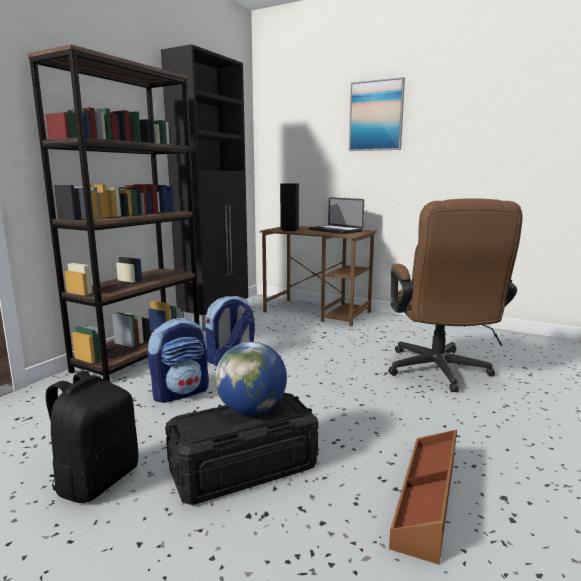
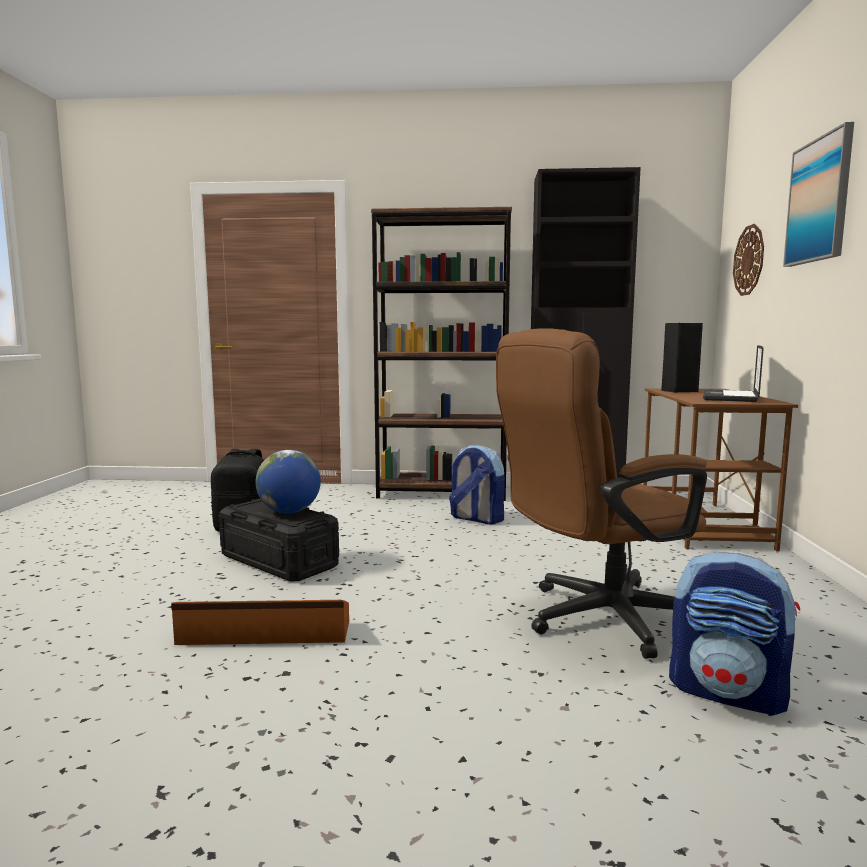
camera: 65 degrees right, 5 degrees down
(181, 392) = (385, 519): backpack -> backpack (728, 693)
(299, 142) = (749, 260): none -> wall clock

